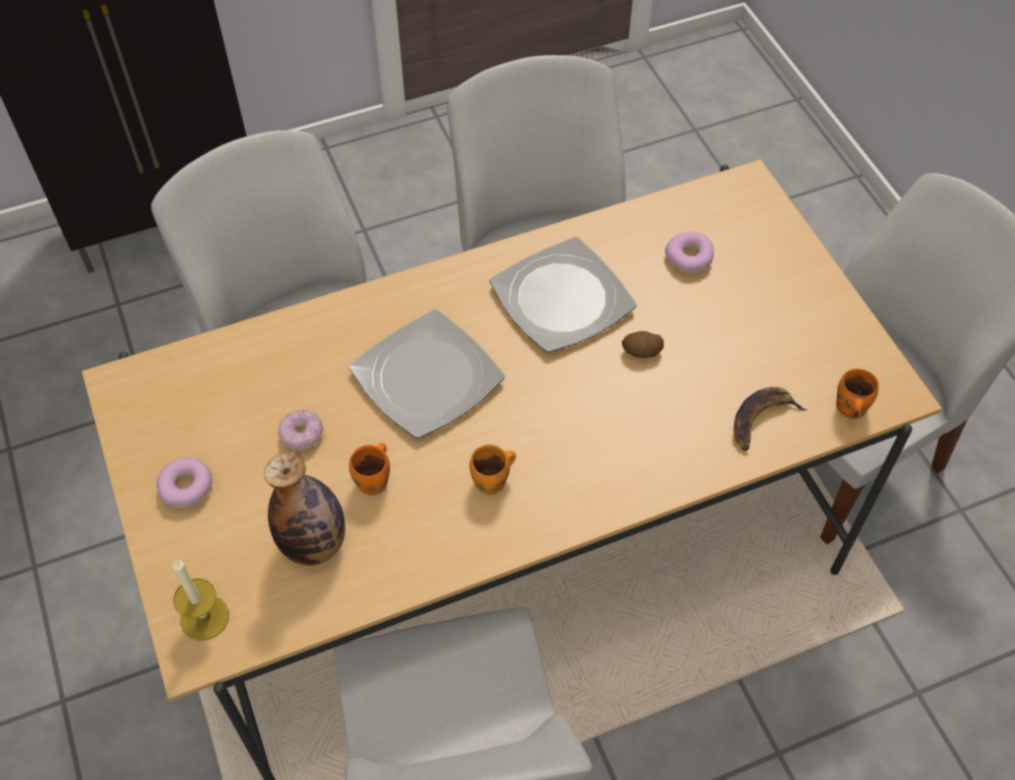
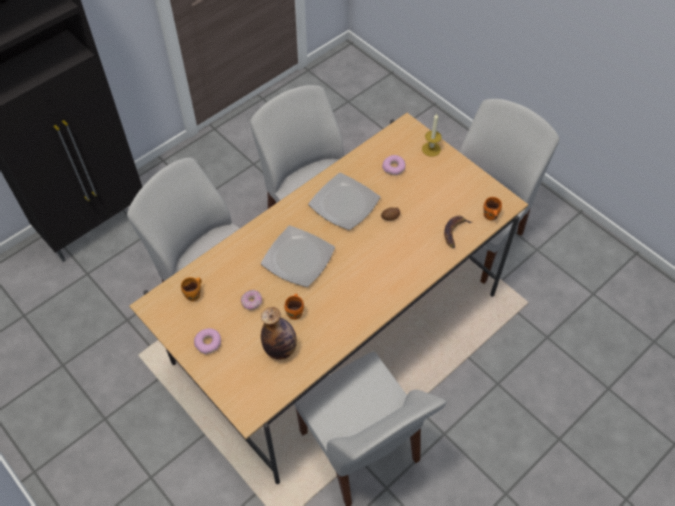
camera: 20 degrees left, 0 degrees up
(204, 617) = (245, 398): candle -> candle (431, 149)
(493, 482) = (349, 296): orange mug -> orange mug (194, 295)

